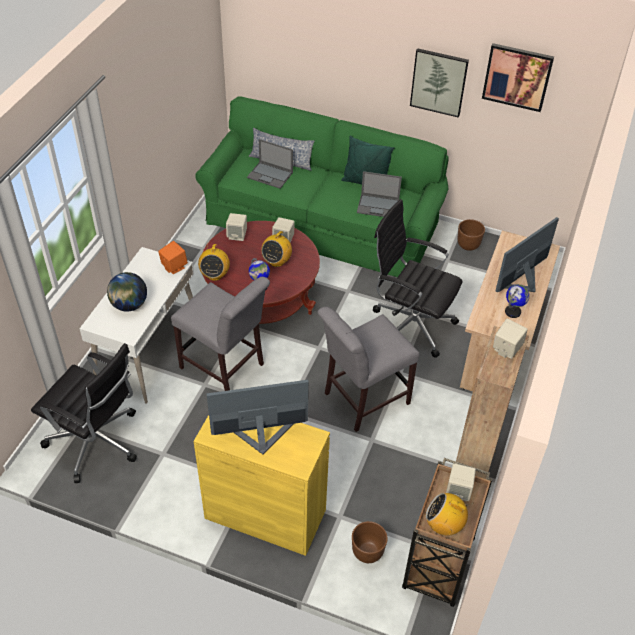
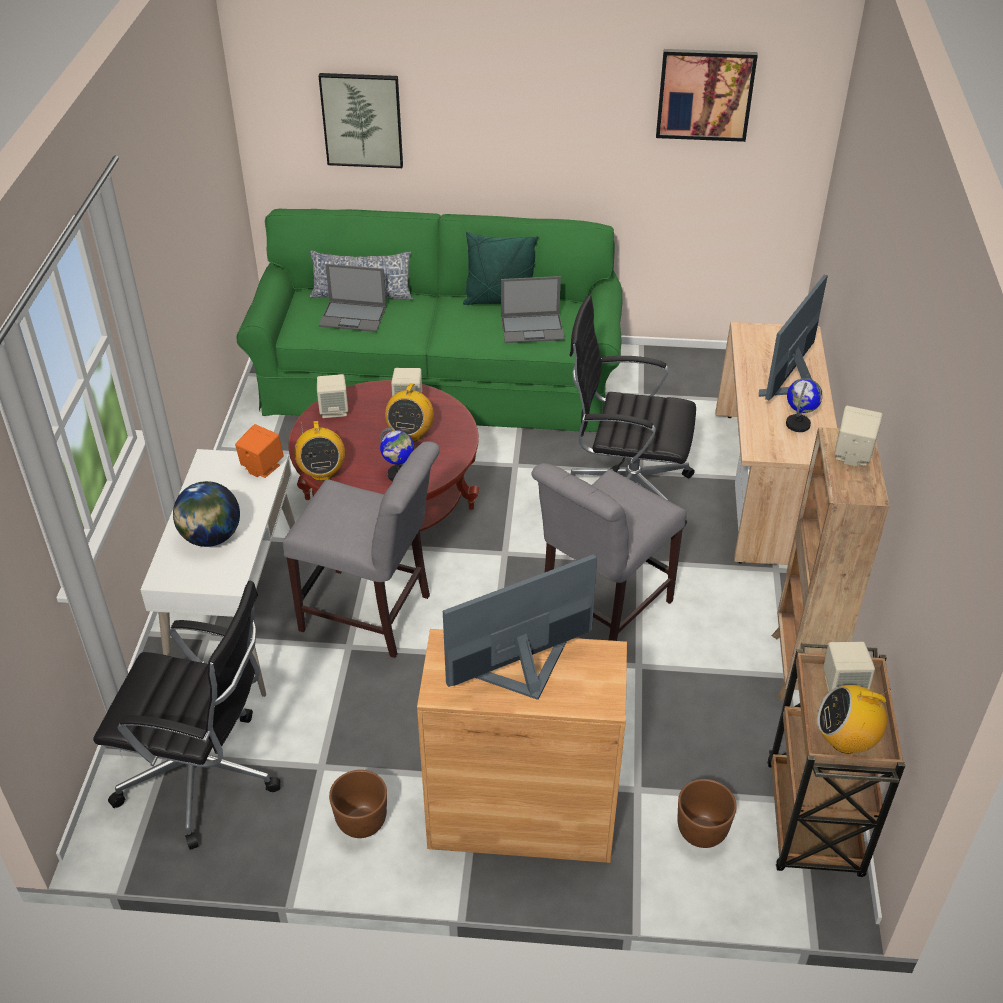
camera: 15 degrees left, 5 degrees down
(265, 514) = (521, 816): yellow cabinet -> brown cabinet
(439, 82) = (587, 126): picture -> picture (362, 120)
(468, 245) = (662, 369): brown planter -> brown planter (362, 822)

